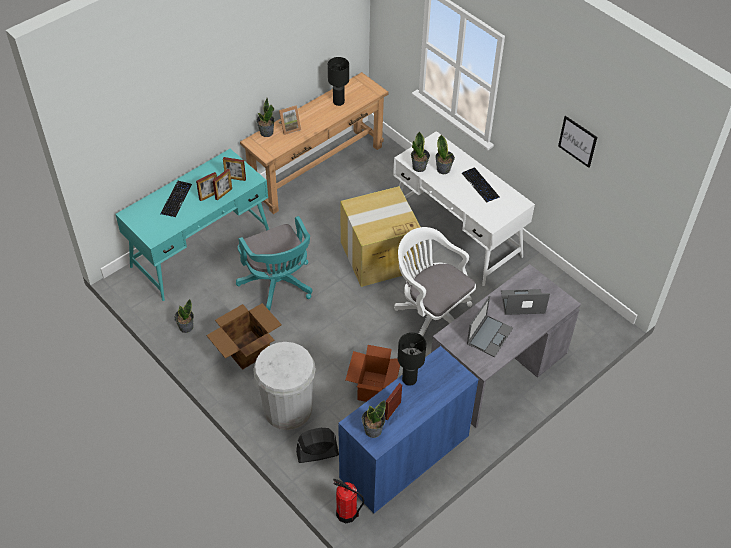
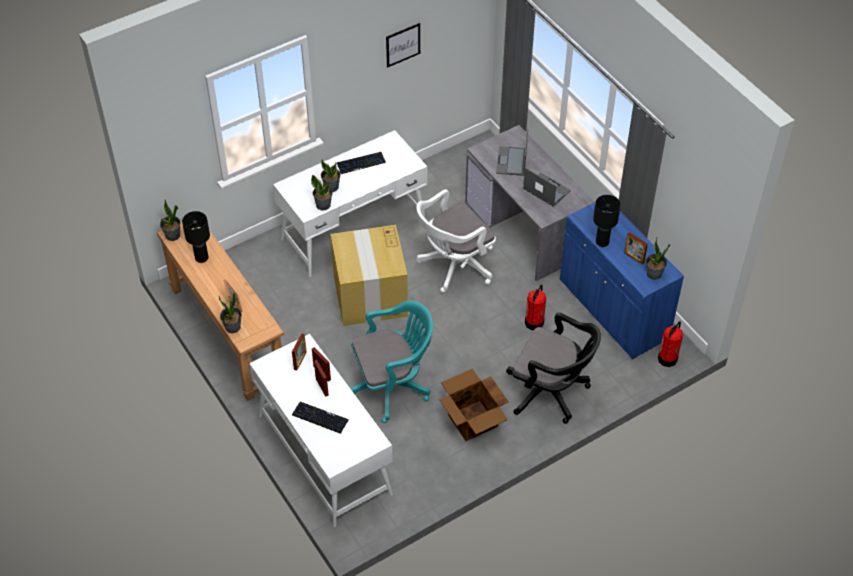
camera: 80 degrees left, 0 degrees up
(186, 327) = (433, 474): potted plant -> potted plant (172, 235)
(201, 250) = (324, 454): turquoise desk -> white desk
(287, 409) = (551, 392): white trash can -> black office chair
(317, 453) = (603, 374): black fan -> none
(373, 388) = (534, 322): cardboard box -> fire extinguisher

